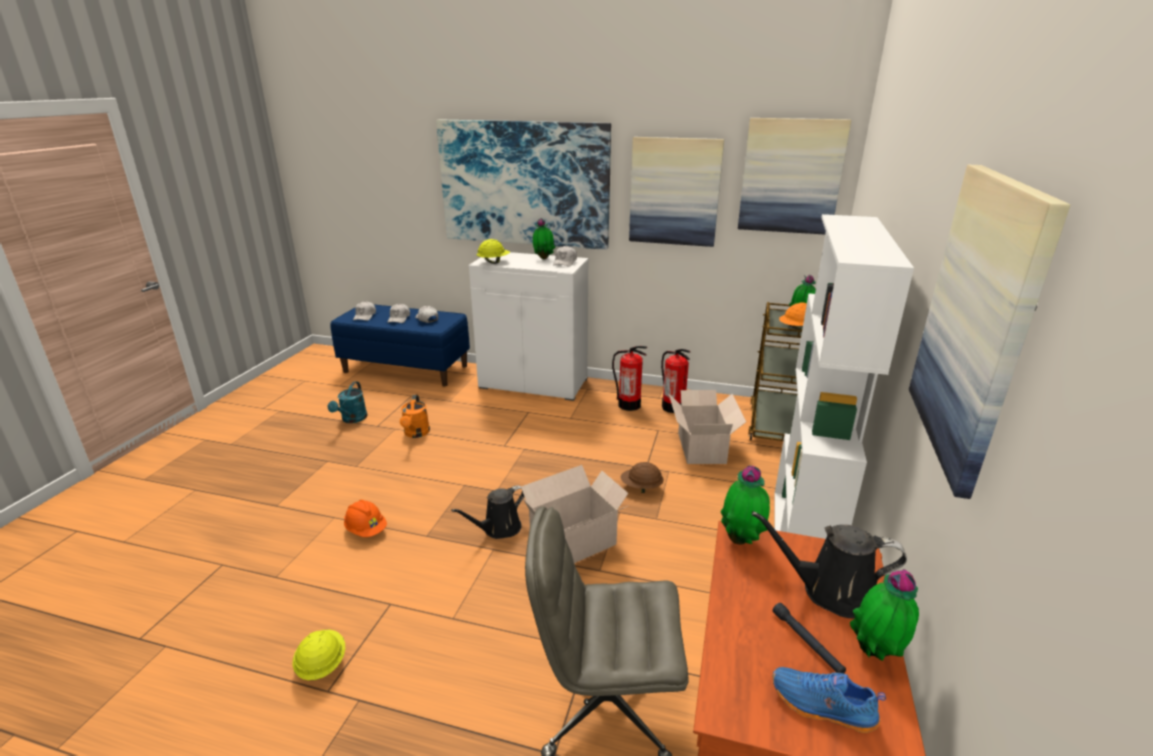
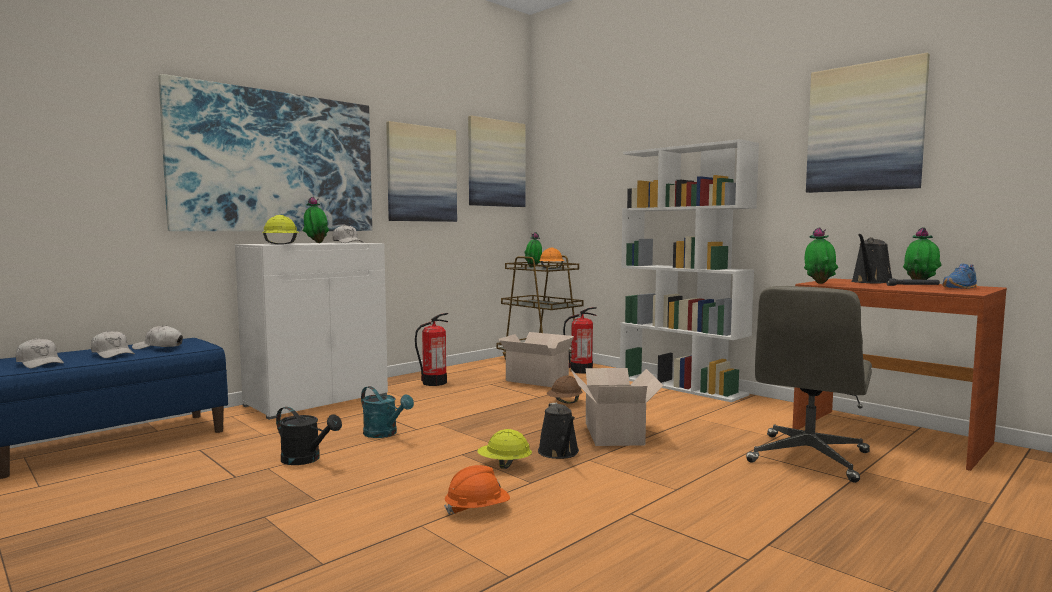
camera: 60 degrees left, 20 degrees down
(321, 665) = (705, 559): yellow hard hat -> yellow hard hat (504, 465)
(352, 419) = (178, 489): turquoise watering can -> turquoise watering can (384, 434)
(416, 434) = (306, 460): orange watering can -> black watering can
(673, 407) = (464, 374): fire extinguisher -> fire extinguisher (581, 371)

